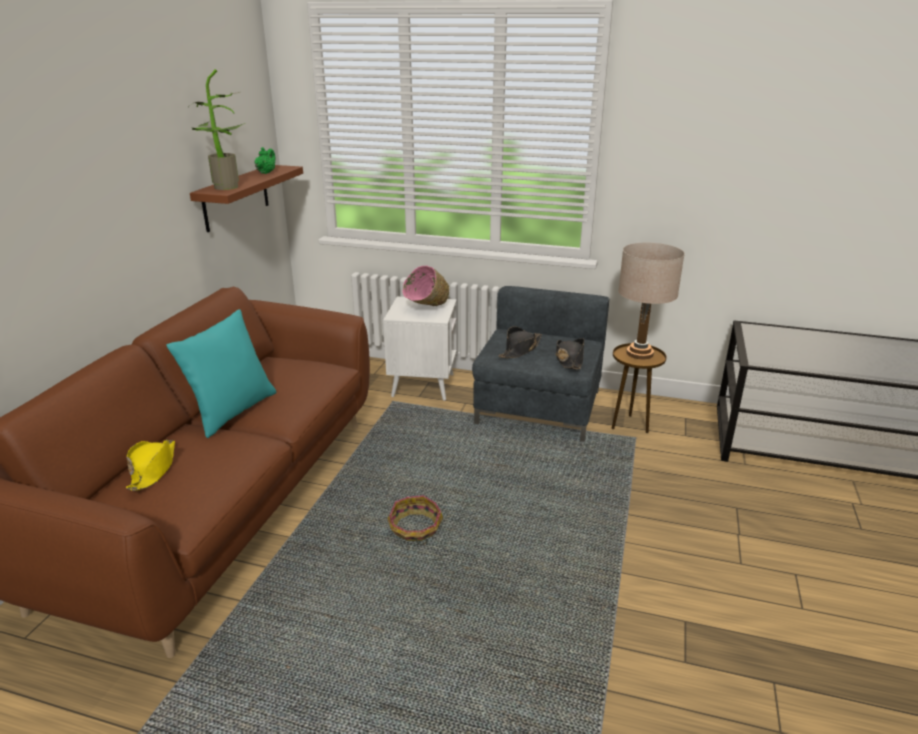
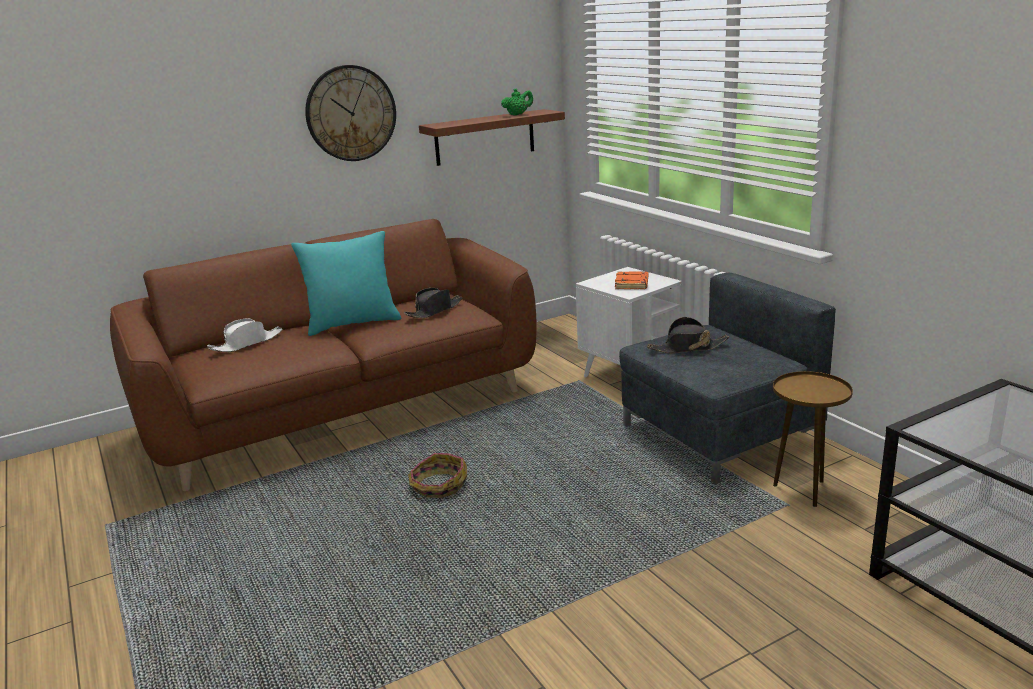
camera: 45 degrees right, 5 degrees down
(135, 188) = (351, 113): none -> wall clock
(153, 469) = (247, 343): yellow hat -> white hat
(225, 188) = (451, 123): potted plant -> none
(428, 310) = (632, 284): pink bowl -> orange book
(569, 359) = (725, 371): black hat -> black hat (434, 310)
(639, 353) = (817, 387): beige table lamp -> none

